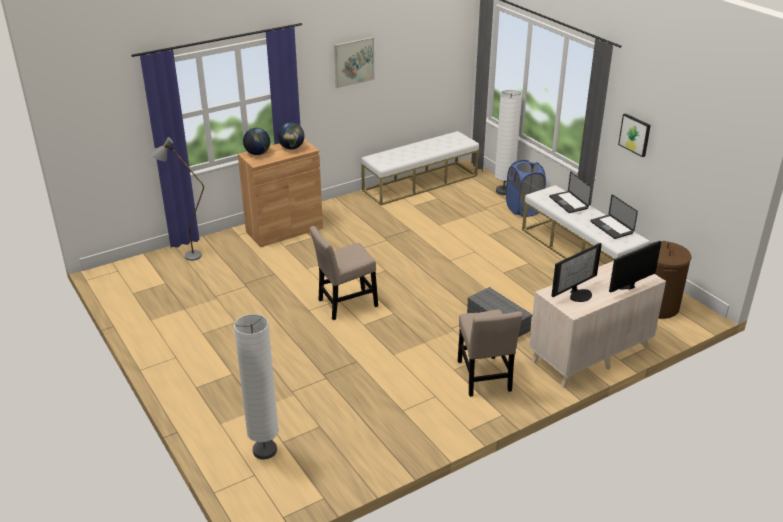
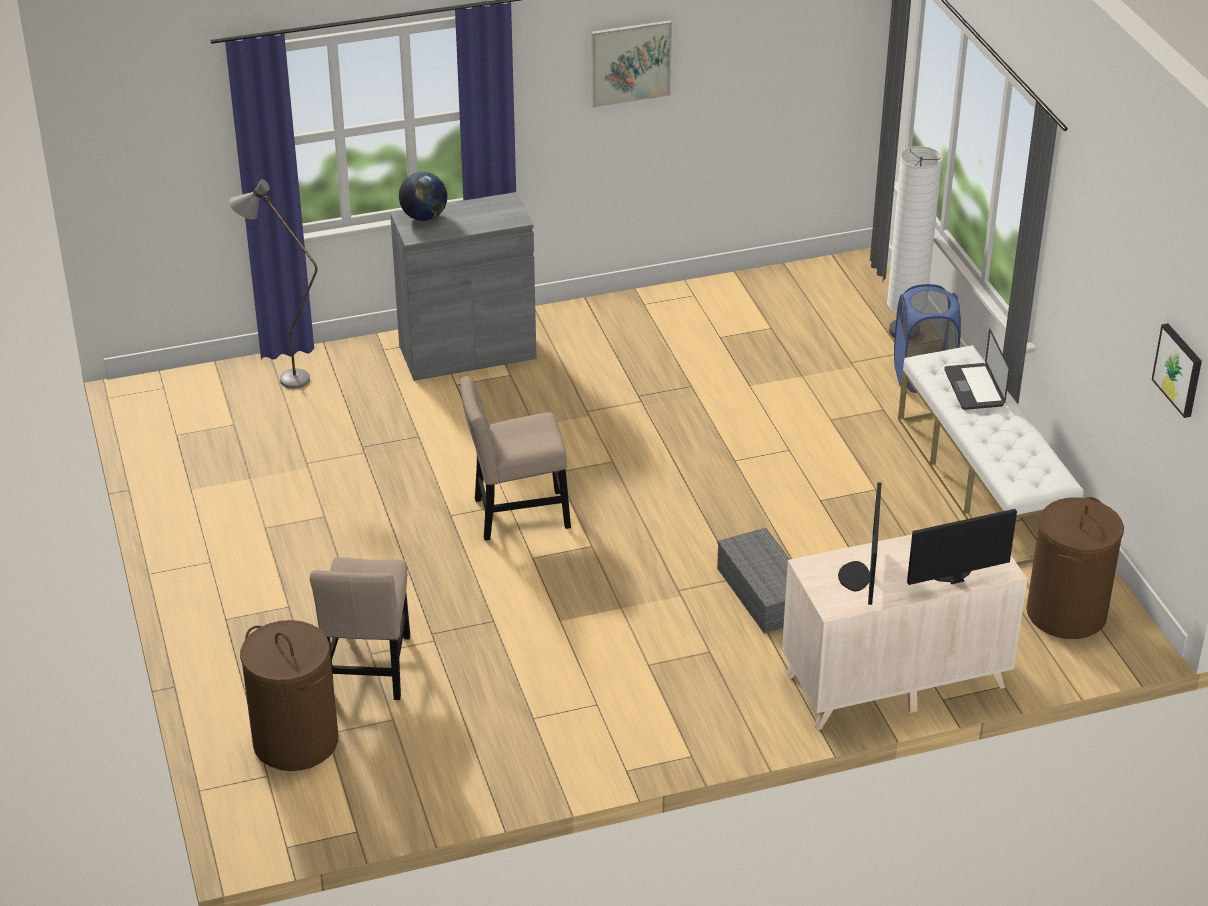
camera: 15 degrees right, 5 degrees up
(264, 450) = (295, 741): white floor lamp -> brown laundry basket
(284, 230) = (467, 352): brown cabinet -> grey cabinet
(291, 148) = (487, 214): globe -> none
(420, 183) = (754, 290): white bench -> none
(484, 378) = (691, 689): beige chair -> beige chair (369, 670)
(579, 294) = (860, 577): monitor -> monitor turned 120 degrees clockwise
(611, 227) = (1025, 452): laptop -> none
(635, 134) = (1086, 290): picture -> picture (1179, 369)

